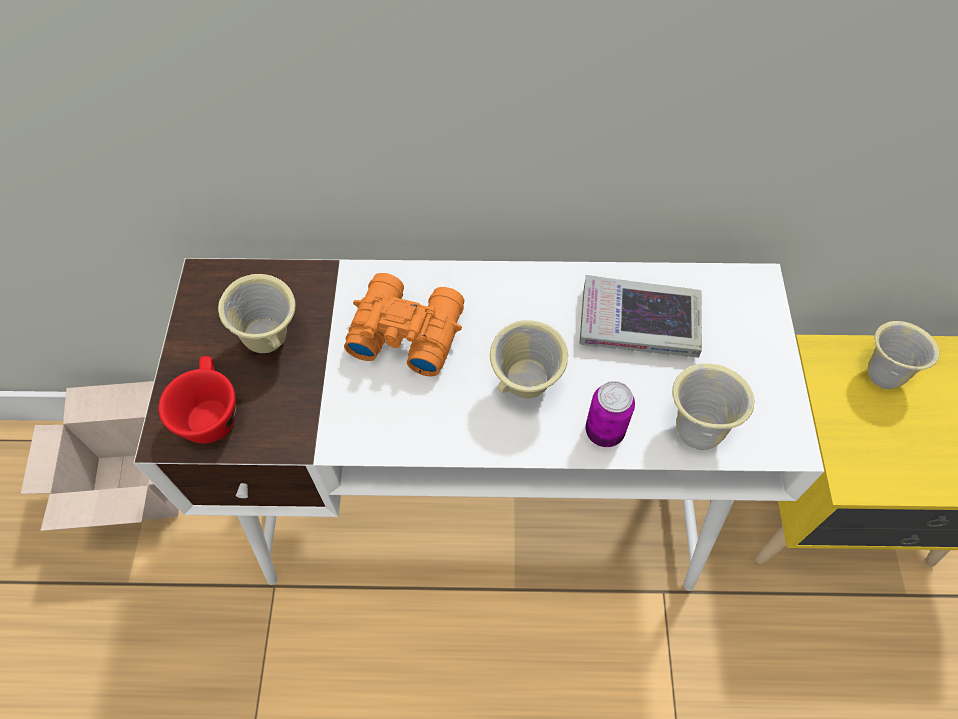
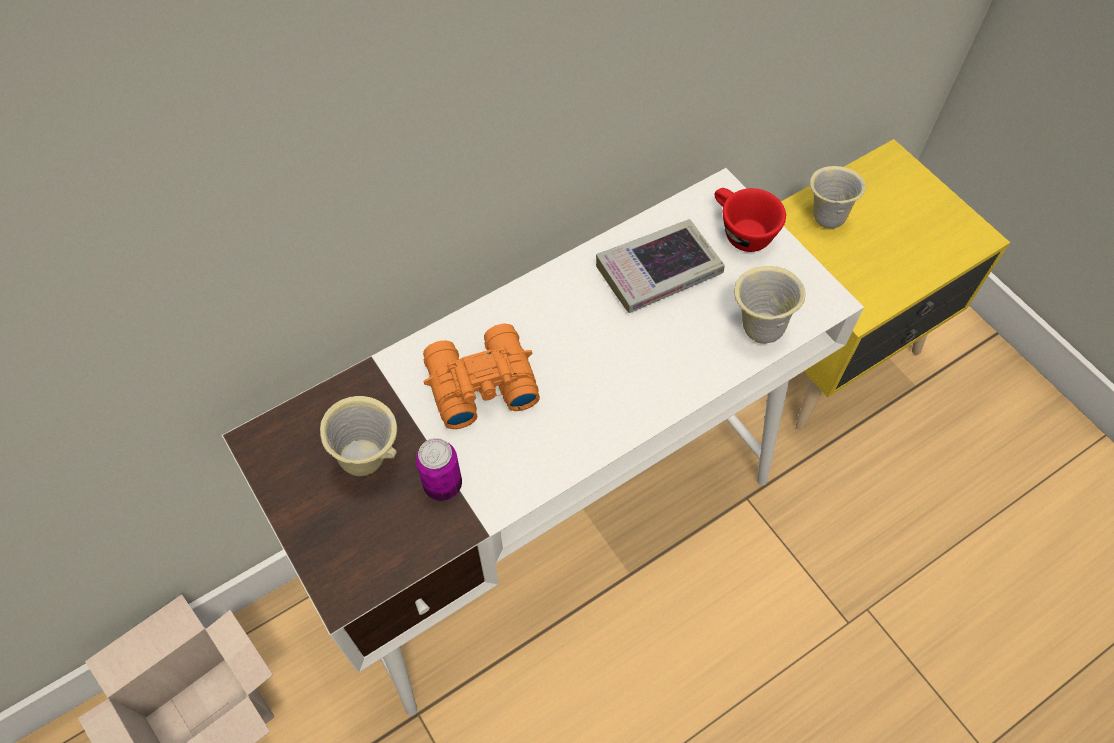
camera: 35 degrees left, 0 degrees up
(210, 412) = (364, 550): red cup -> red cup (740, 232)
(525, 389) = (612, 373): beige mug -> none
(604, 431) = (695, 370): can -> can (443, 485)

